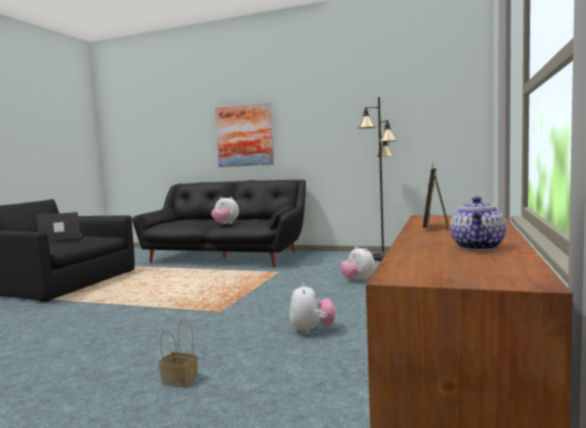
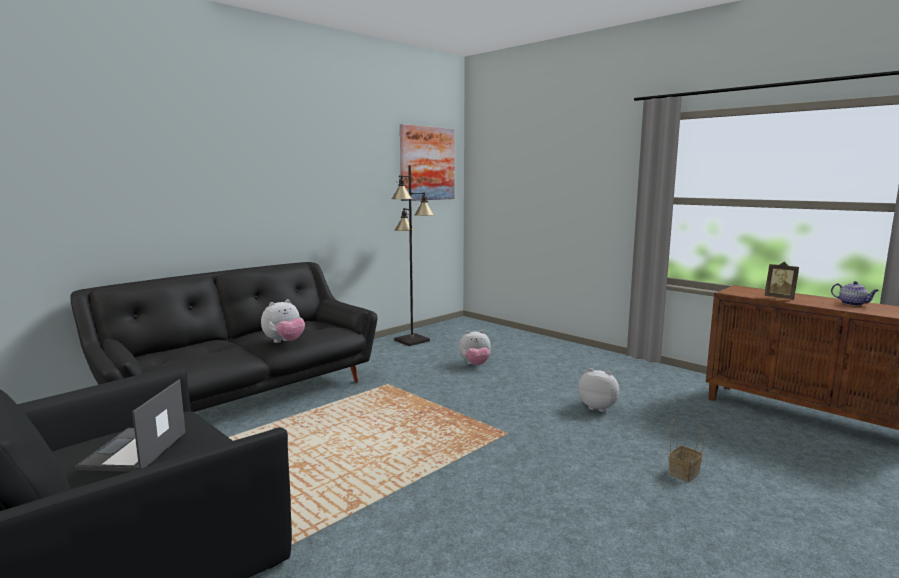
camera: 65 degrees left, 5 degrees up
(244, 135) = (213, 198): picture -> picture (427, 163)

